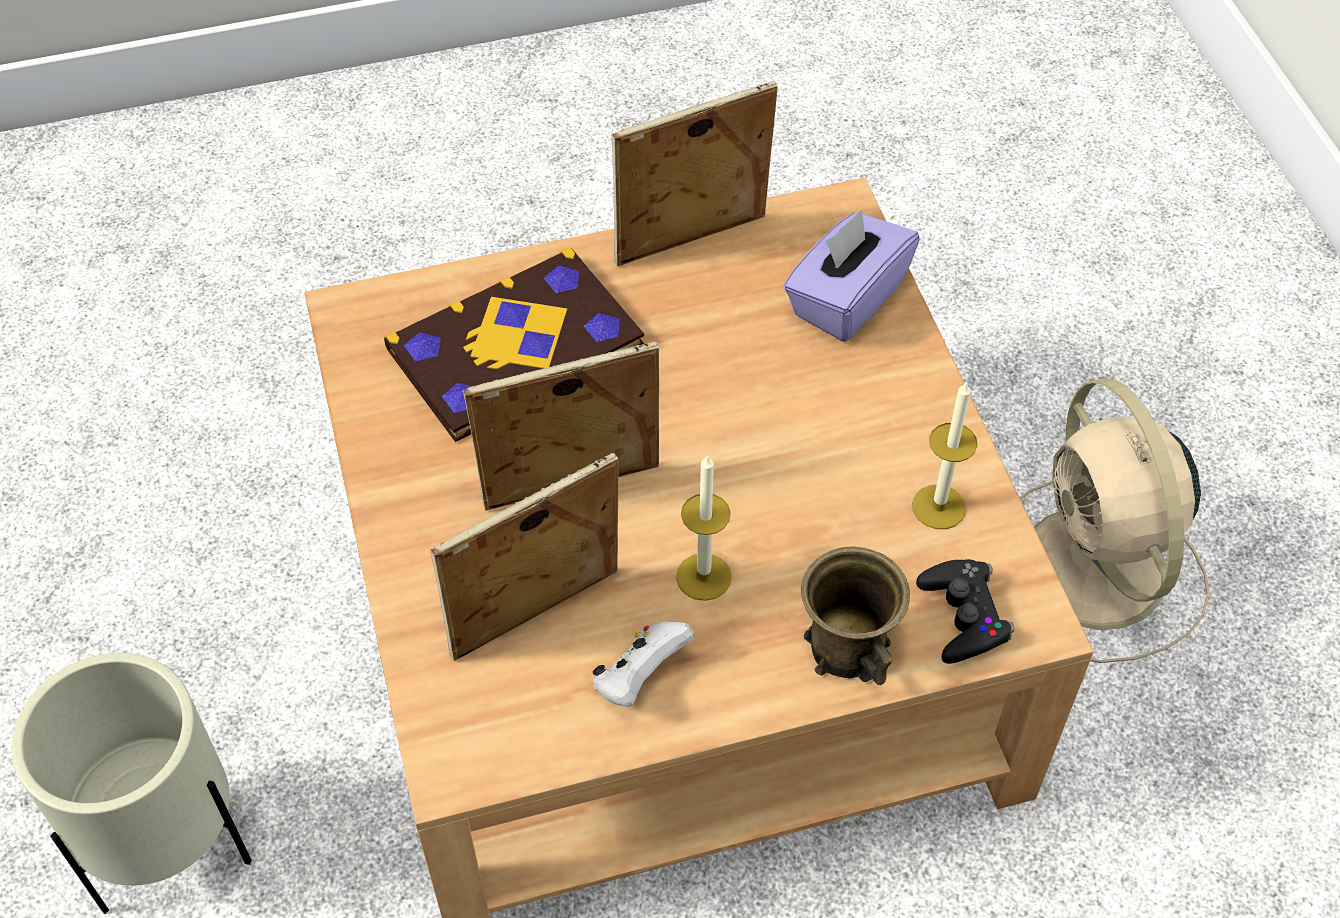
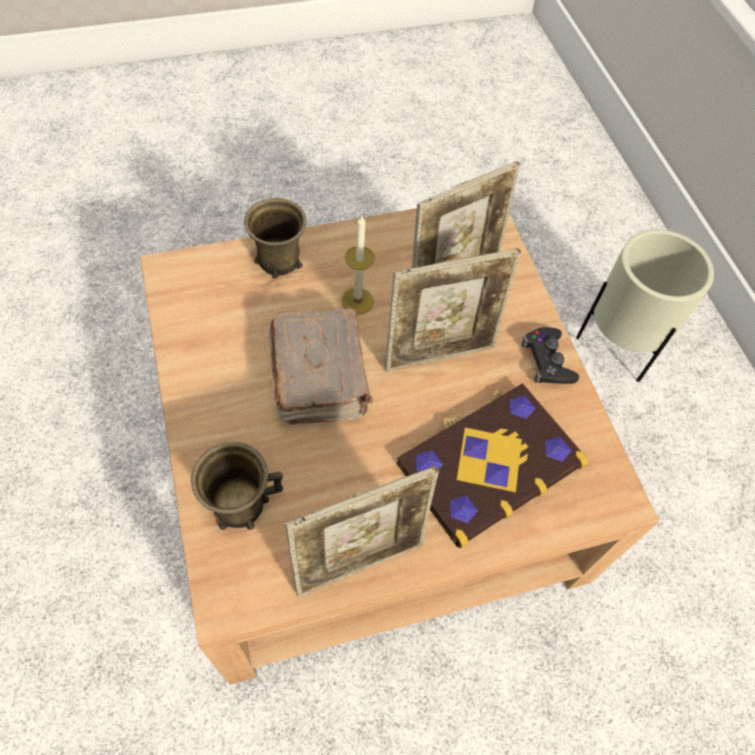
camera: 175 degrees right, 5 degrees up
(640, 677) = (393, 250): white game controller -> none
(756, 456) = (320, 375): none -> brown book
(846, 299) = (239, 504): purple tissue box -> brown mug
(938, 507) = (207, 338): candle -> none
(963, 616) = (209, 274): black game controller -> black game controller (547, 361)
(1096, 573) = (94, 489): beige fan -> none

